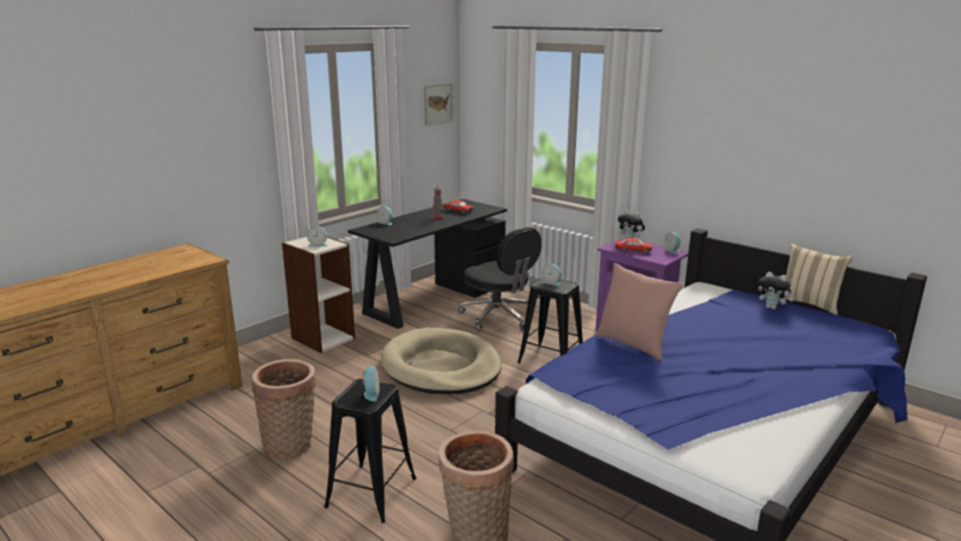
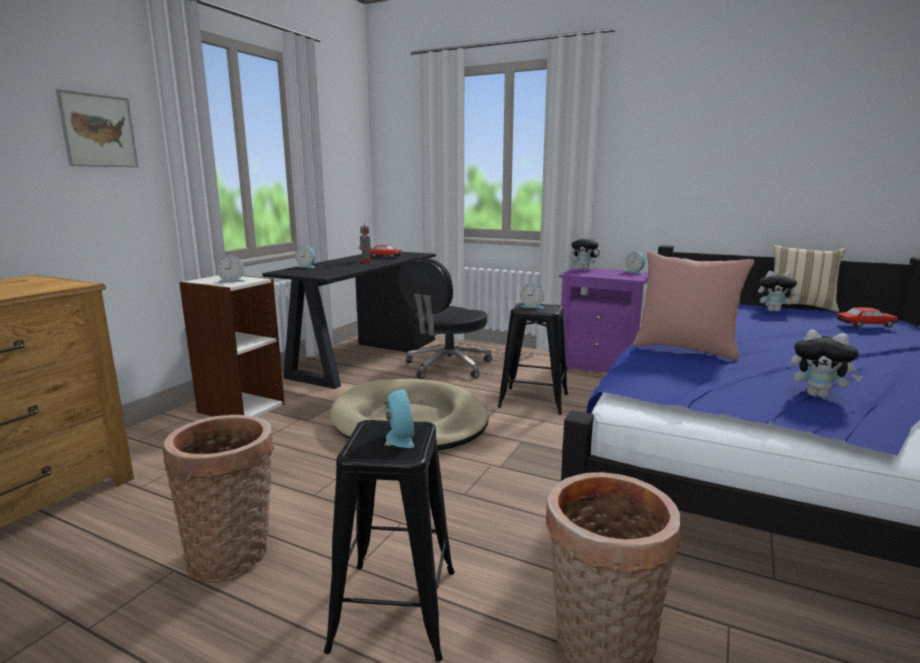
camera: 15 degrees left, 5 degrees down
(437, 103) = (349, 142): picture -> picture (98, 130)
(499, 317) = (447, 367): black office chair -> black office chair turned 90 degrees clockwise
(633, 250) = (598, 274): toy car -> toy car (865, 325)
(680, 399) = (818, 395): none -> plush toy

